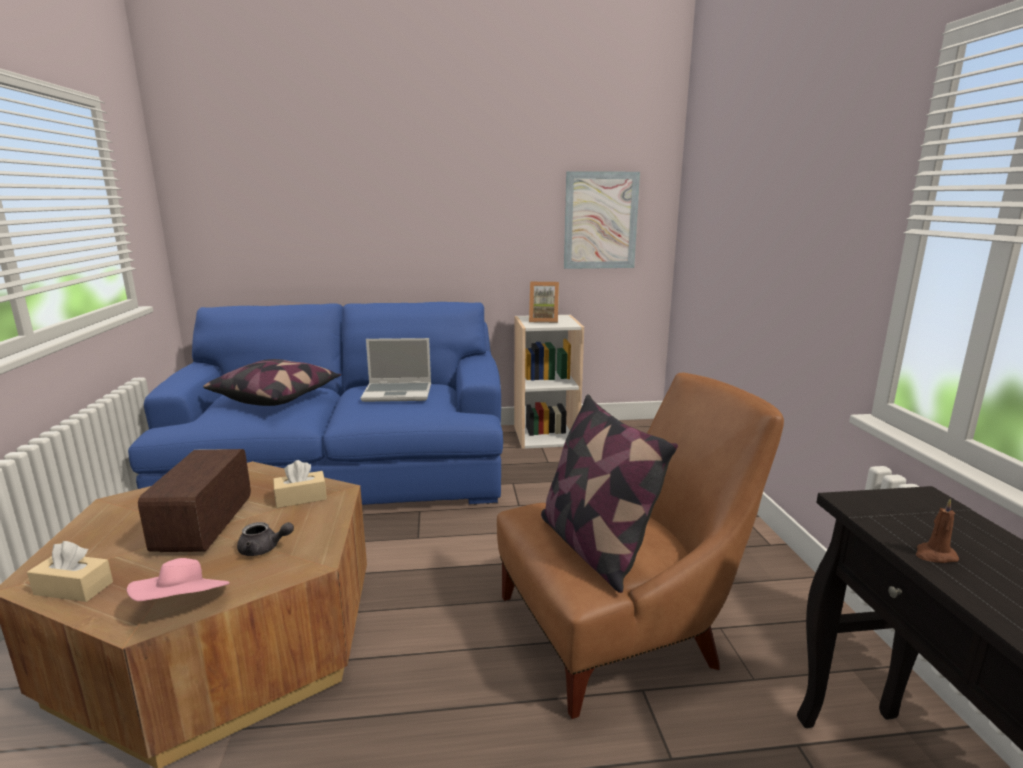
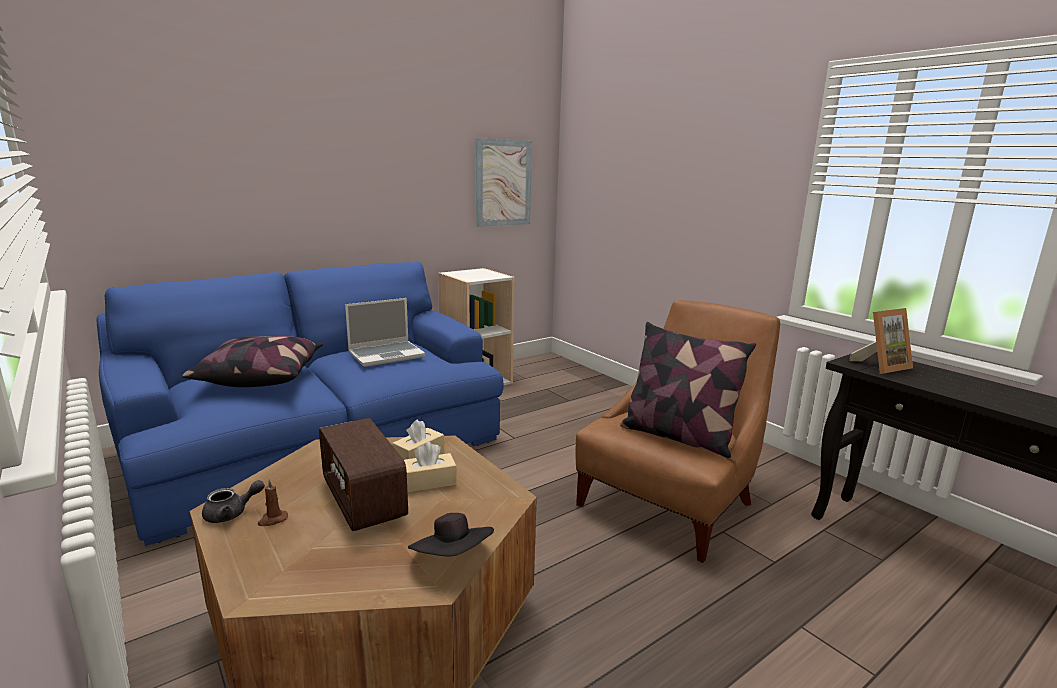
camera: 30 degrees left, 0 degrees up
(74, 588) = (317, 583): beige tissue box -> beige tissue box (429, 482)
(184, 605) = (453, 559): pink hat -> black hat
(264, 549) = (452, 501): grey teapot -> grey teapot (231, 514)
(543, 320) = (472, 274): picture frame -> picture frame (881, 366)
(934, 555) = (916, 380): brown candle -> brown candle (272, 520)

